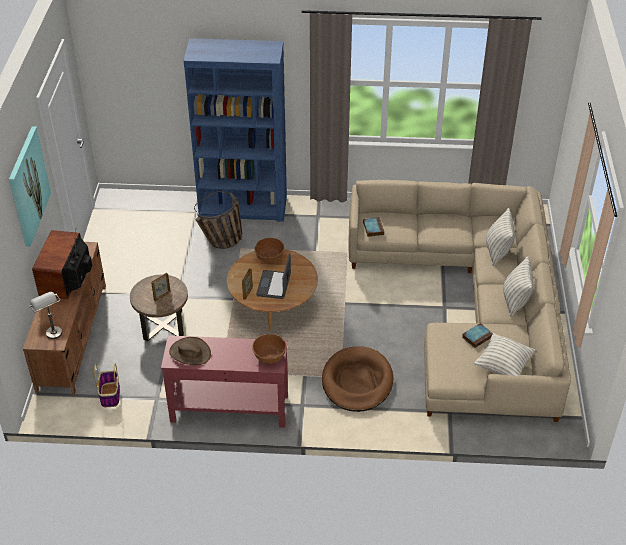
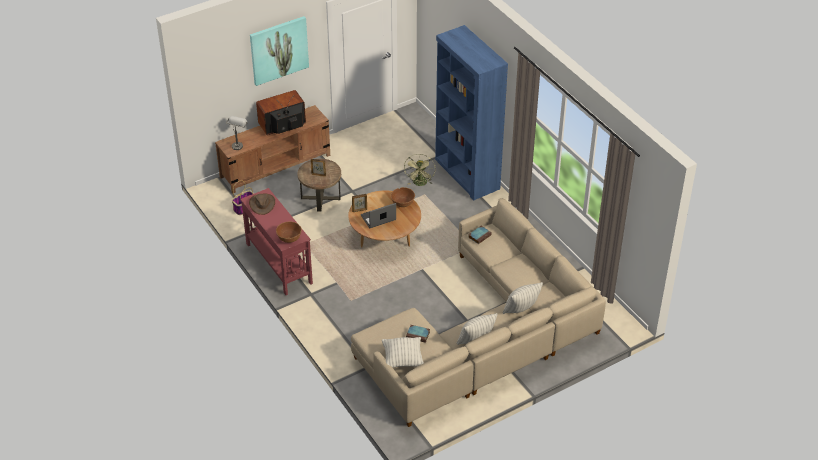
camera: 55 degrees right, 0 degrees up
(222, 244) = (420, 184): basket -> green fan
(357, 382) = (354, 310): brown dog bed -> none

